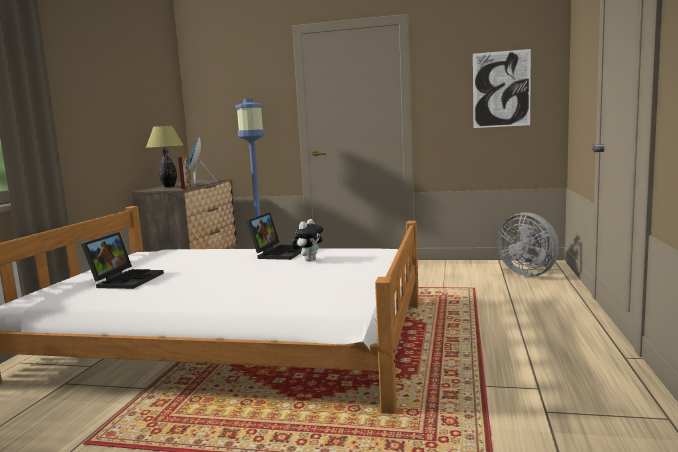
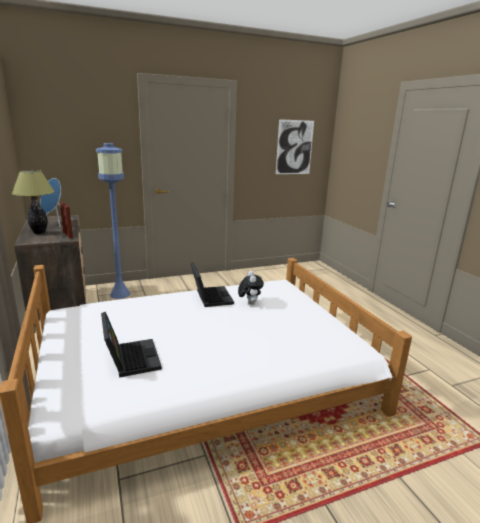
camera: 35 degrees left, 10 degrees up
(529, 273) = (315, 274): grey fan -> none

